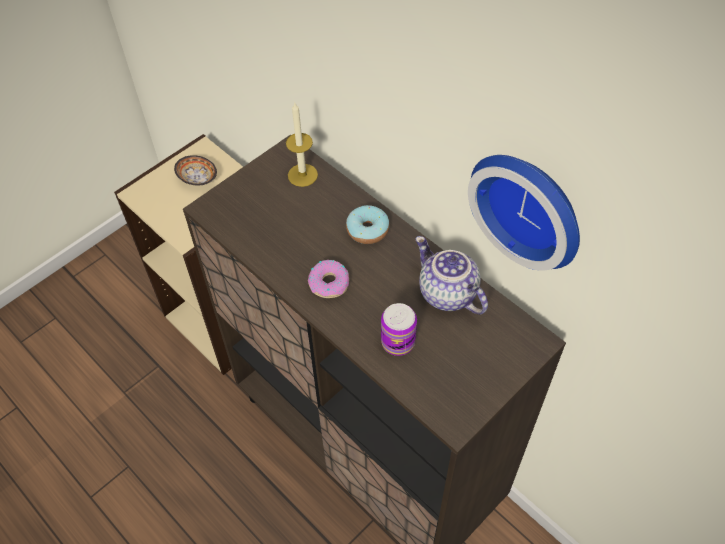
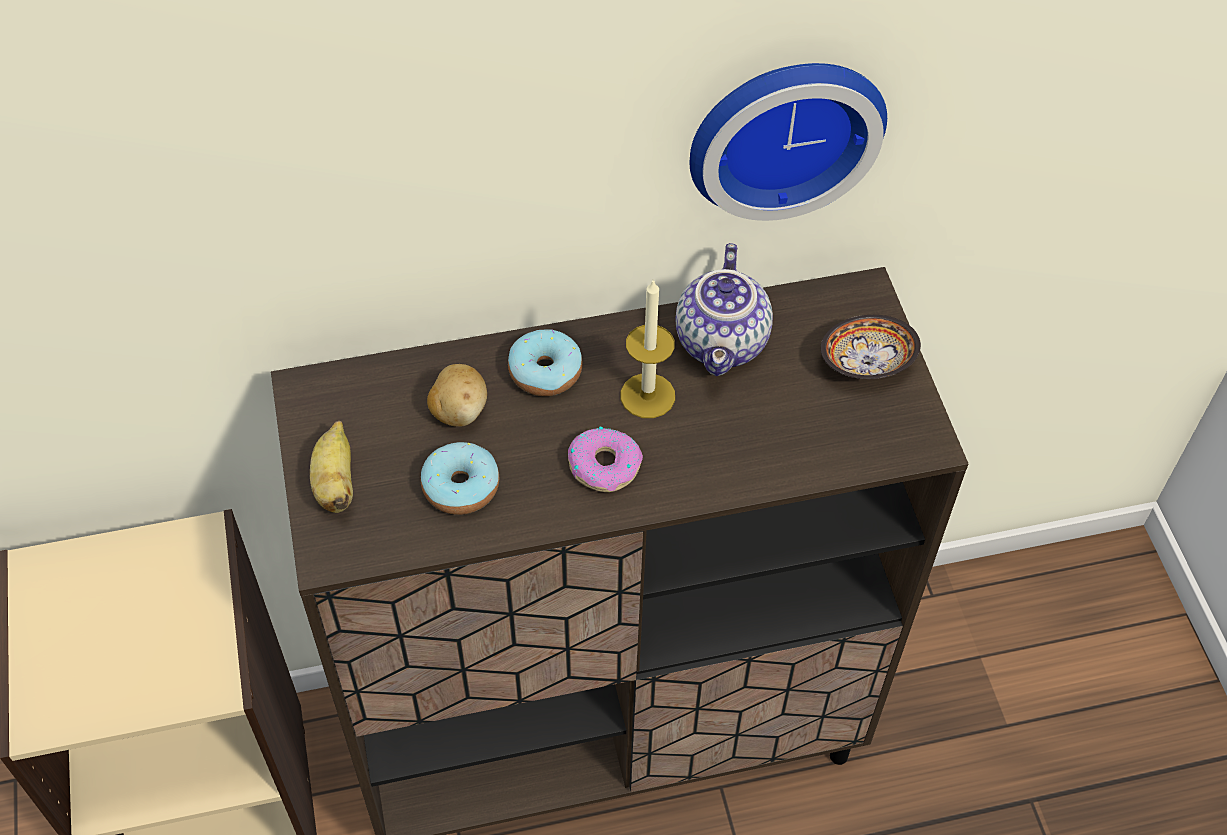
camera: 60 degrees left, 0 degrees up
(197, 178) = (96, 608): bowl -> bowl (866, 363)
(246, 189) = (335, 483): none -> banana
(276, 234) = (461, 486): none -> donut
(302, 175) = (371, 396): candle -> candle (647, 395)
(318, 210) = (459, 411): none -> potato
(398, 342) = (763, 438): can -> none
(446, 294) = (724, 343): teapot -> teapot turned 75 degrees counterclockwise

